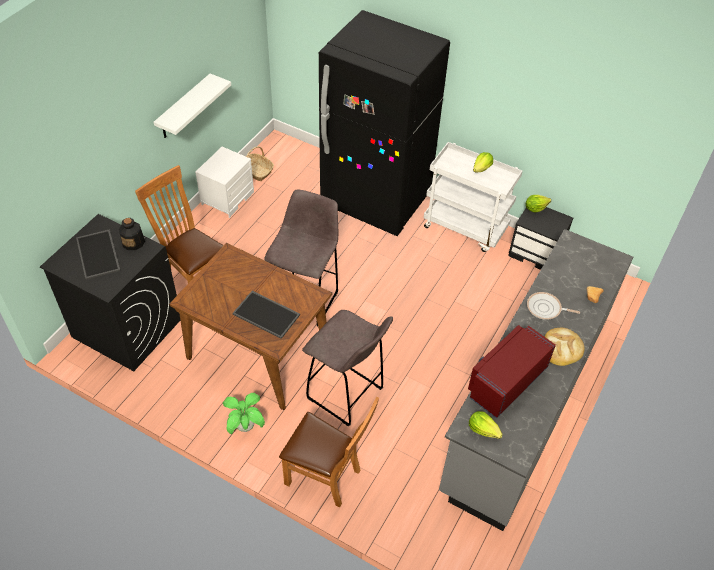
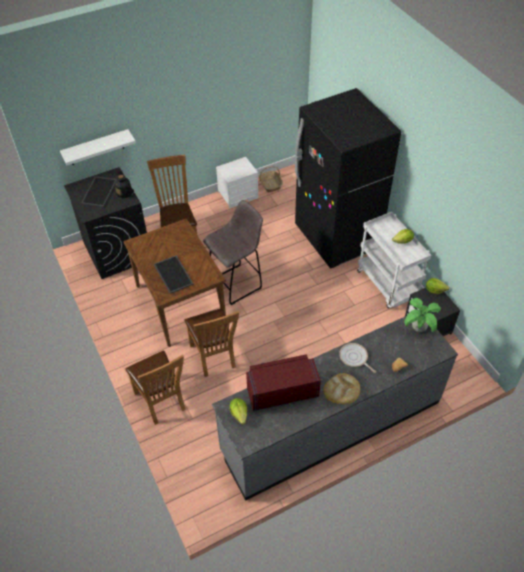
camera: 35 degrees right, 0 degrees up
(184, 107) = (213, 118): white shelf -> white shelf (96, 148)
(245, 427) = (138, 345): potted plant -> potted plant (418, 328)
(346, 395) = (214, 357): grey stool -> brown chair

